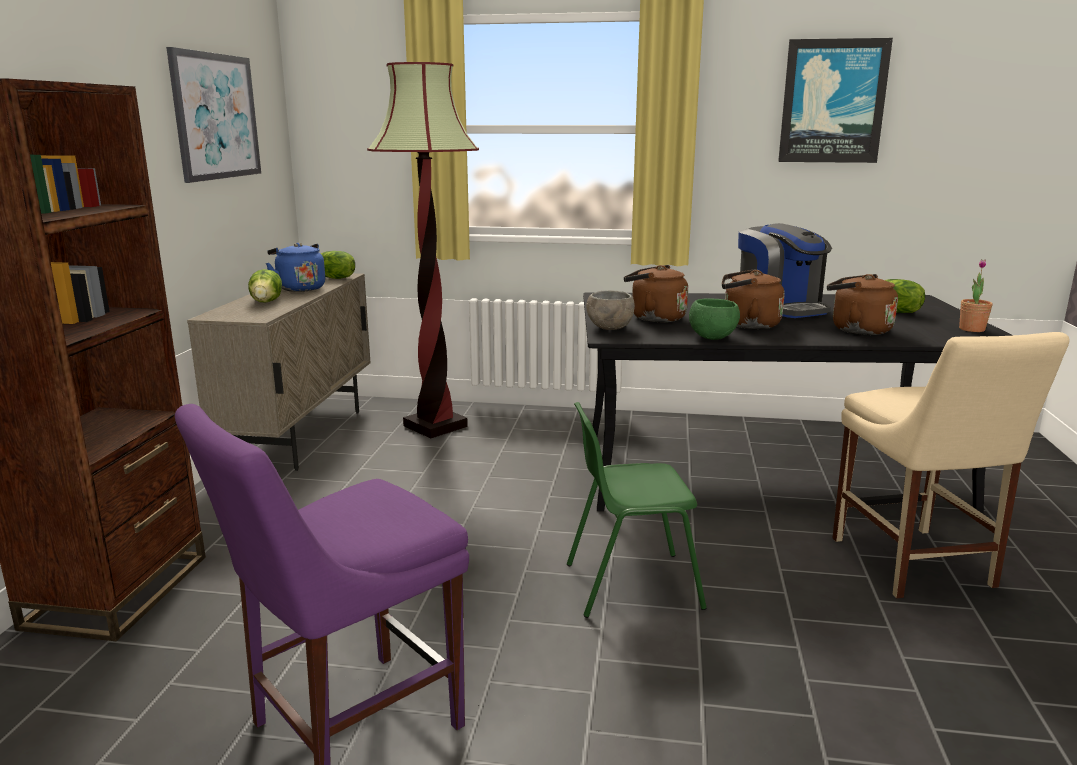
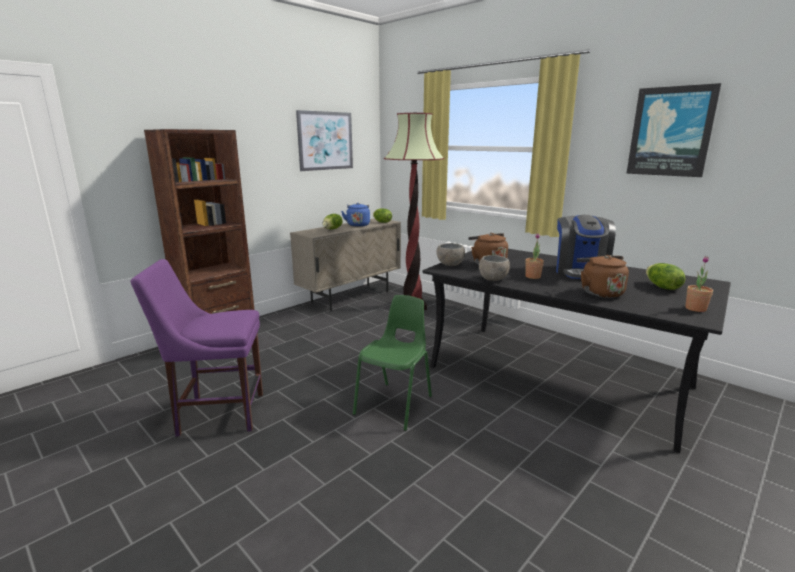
camera: 35 degrees right, 0 degrees up
(630, 585) = (395, 405): green chair -> green chair turned 90 degrees clockwise
(712, 337) = (493, 279): green bowl -> grey bowl
(747, 325) = (533, 277): brown kettle -> potted plant
(915, 566) = (574, 459): beige chair -> none

